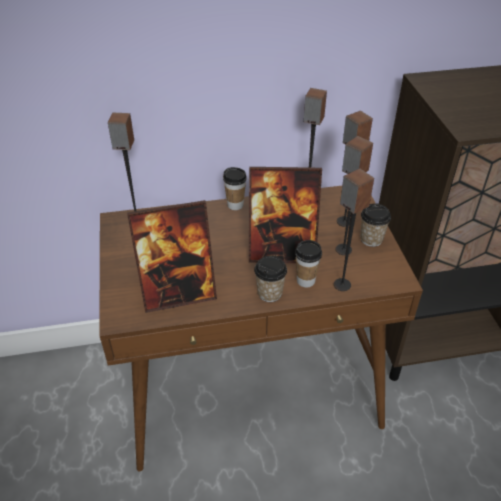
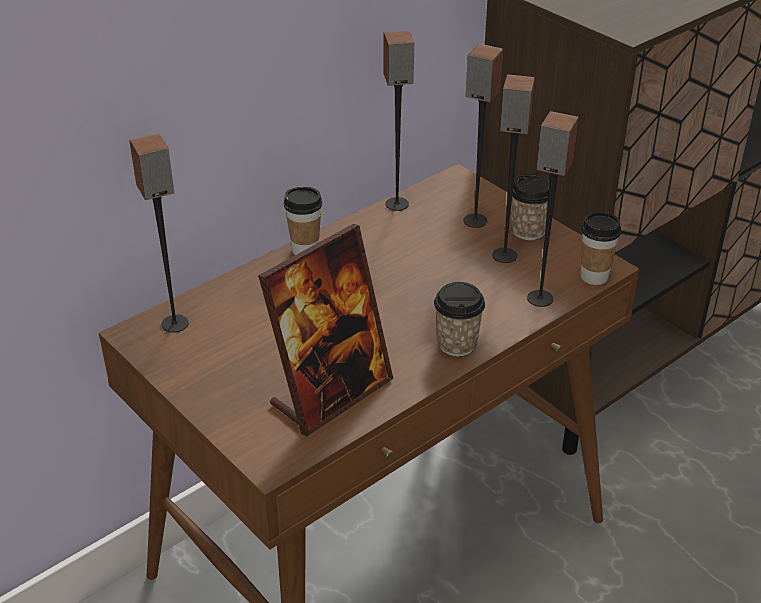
camera: 30 degrees left, 5 degrees down
(281, 252) = (427, 288): picture frame -> none
(305, 281) = (490, 311): cup -> cup (594, 276)

